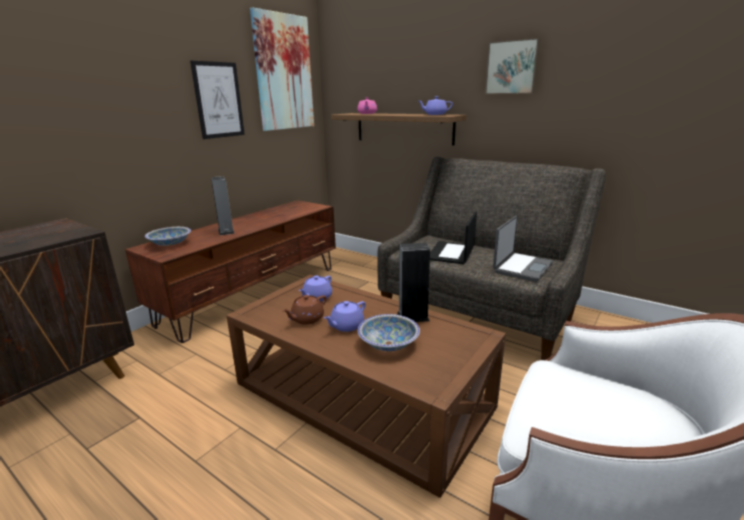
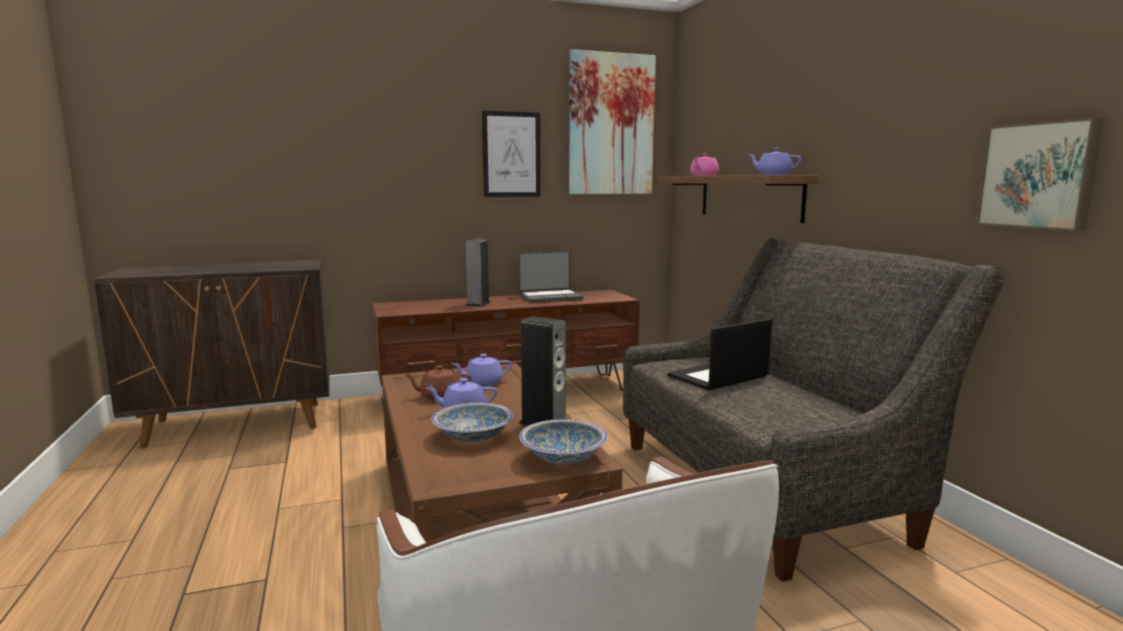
camera: 35 degrees right, 10 degrees down
(170, 243) = (412, 305): bowl -> bowl (563, 457)
(512, 67) = (878, 98): picture -> picture (1038, 175)
(521, 267) = (790, 412): laptop -> laptop (550, 297)

